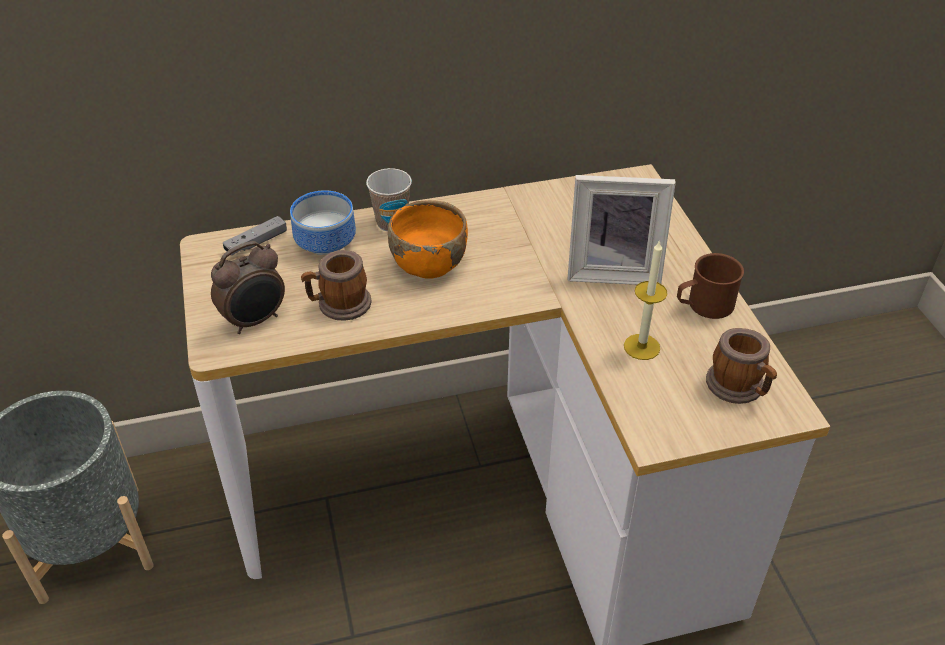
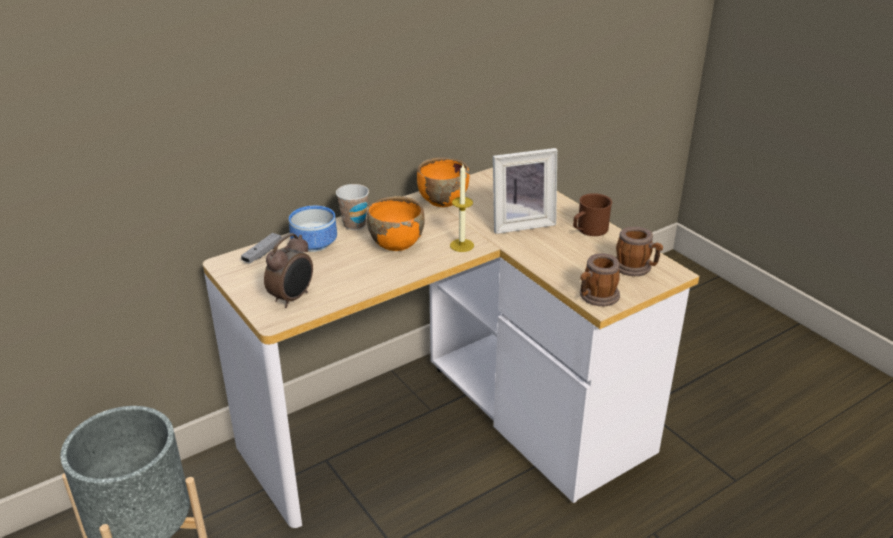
camera: 20 degrees left, 10 degrees down
(339, 305) = (348, 277): mug -> mug (596, 297)
(526, 209) = (442, 200): none -> orange bowl
(641, 347) = (564, 259): candle -> candle (461, 245)

